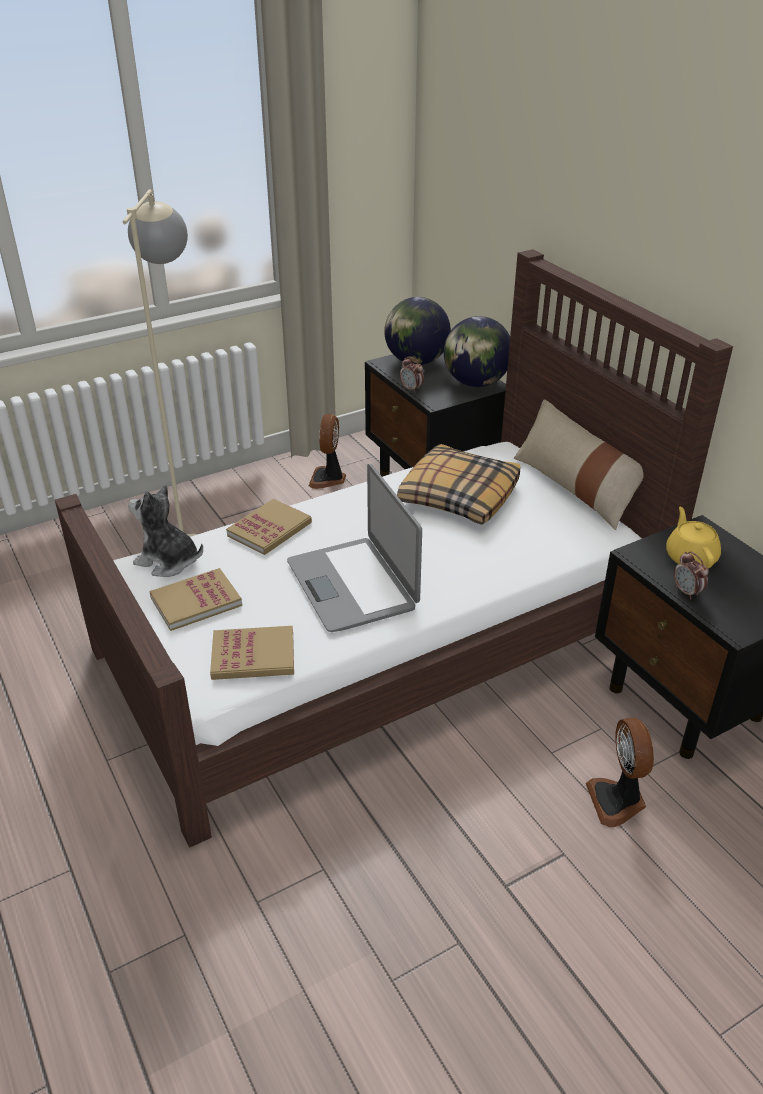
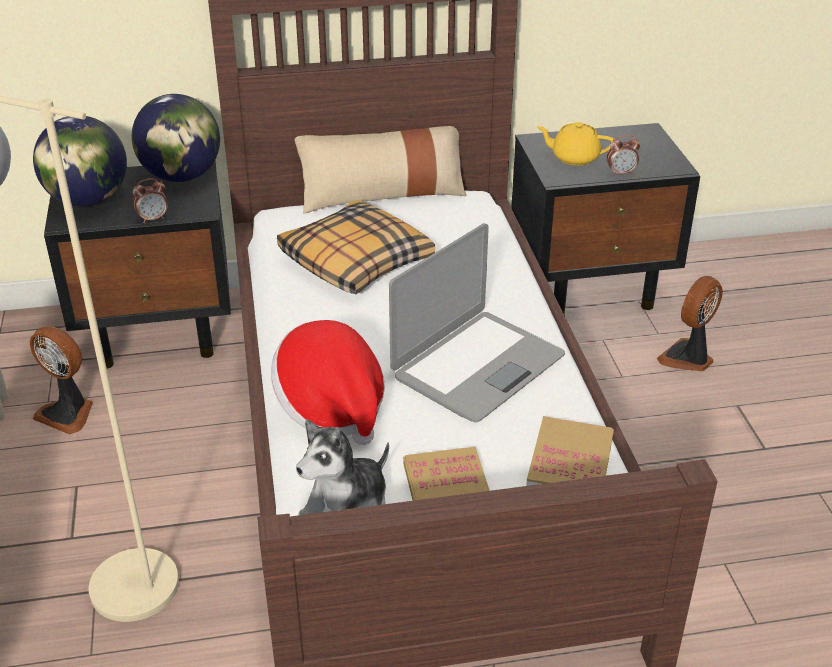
camera: 70 degrees left, 0 degrees up
(269, 529) = (331, 407): book -> hat
(353, 585) = (477, 366): laptop -> laptop turned 45 degrees counterclockwise
(617, 801) = (688, 358): fan -> fan turned 120 degrees clockwise

